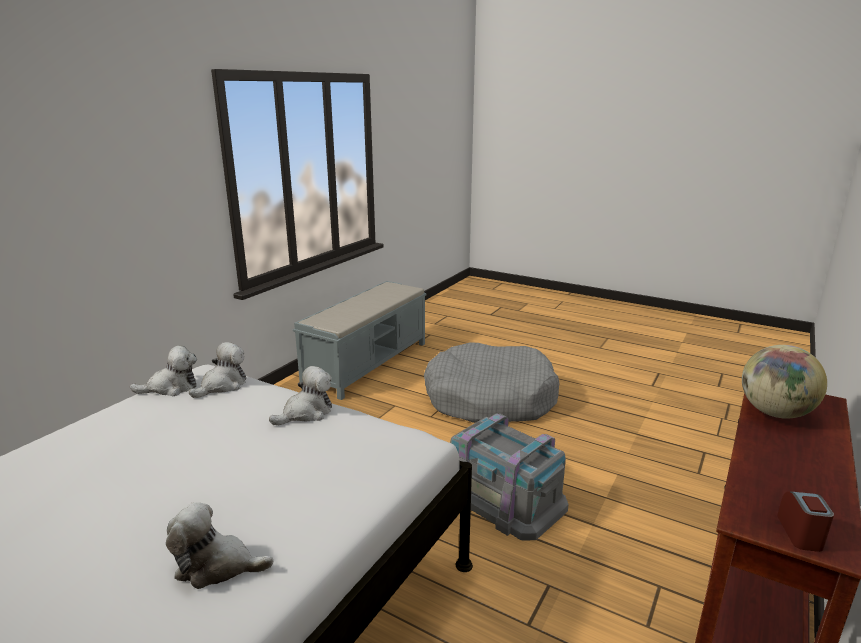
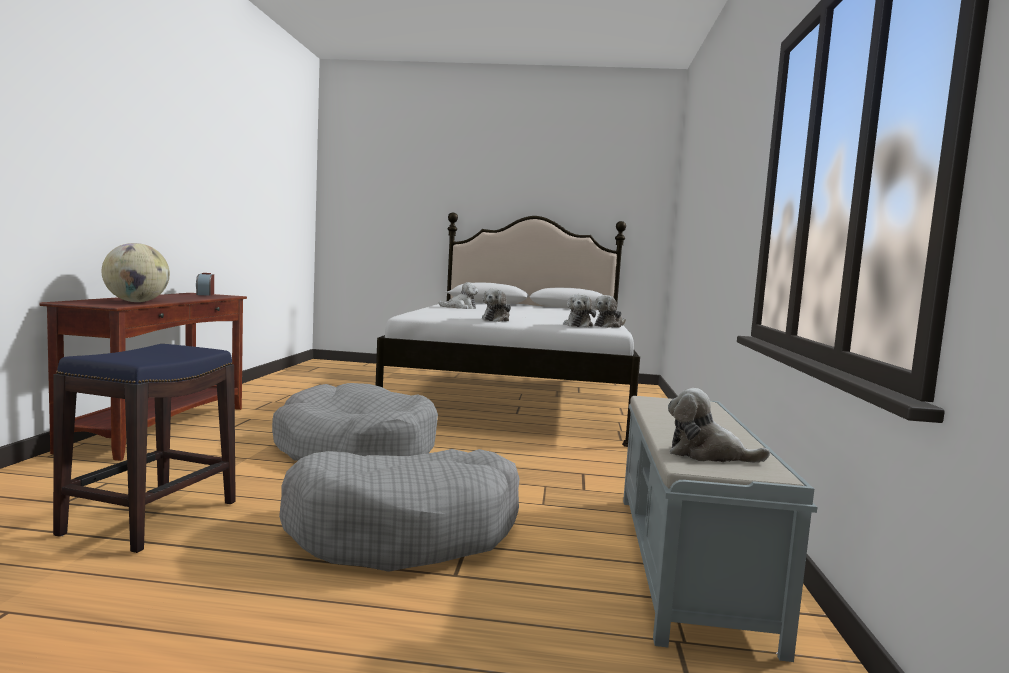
camera: 155 degrees right, 15 degrees down
(394, 292) = (707, 455): none -> plush toy
(503, 498) = (356, 450): grey storage box -> grey dog bed
(635, 428) = (151, 519): none -> stool

